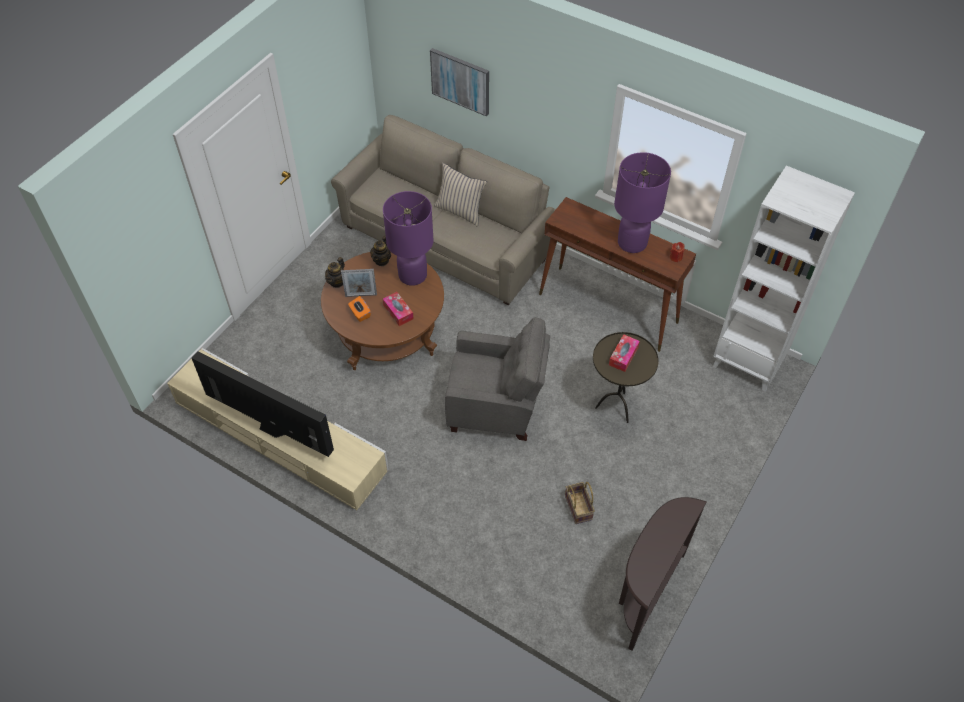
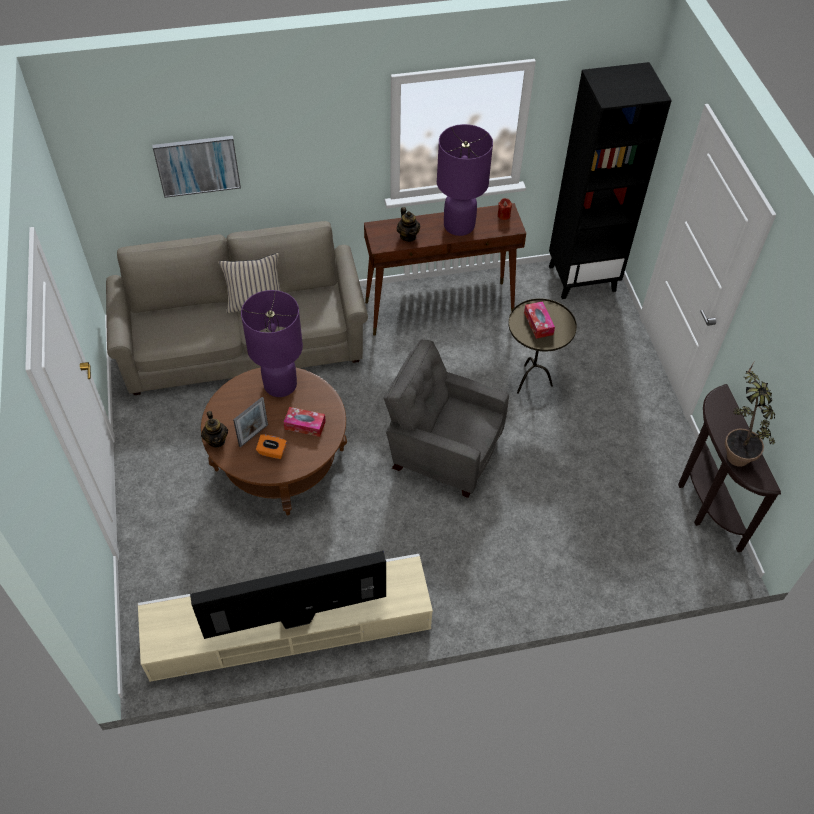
camera: 45 degrees left, 0 degrees up
(381, 260) = (236, 392): teapot -> teapot (408, 236)
(496, 407) = (443, 451): grey armchair -> grey armchair turned 120 degrees counterclockwise
(579, 508) = (592, 479): basket -> none
(650, 551) = (735, 450): none -> potted plant
(748, 362) = (582, 278): white bookcase -> black bookcase

